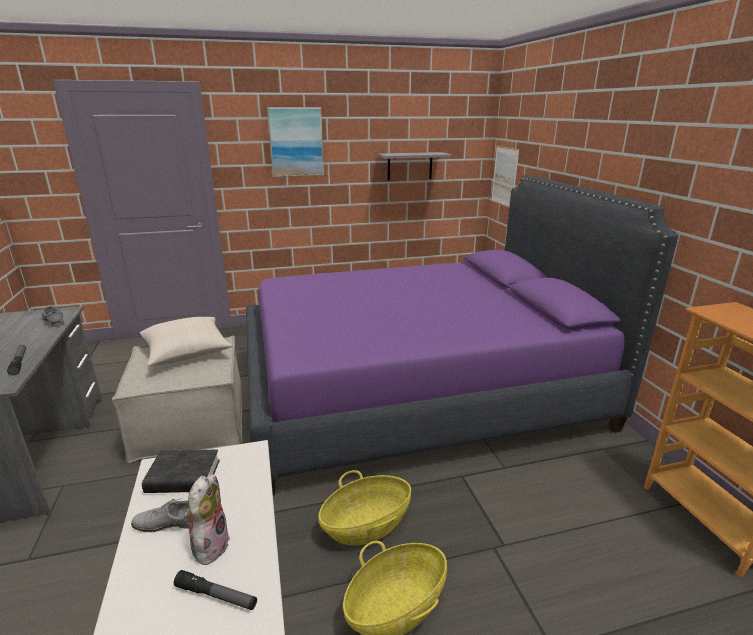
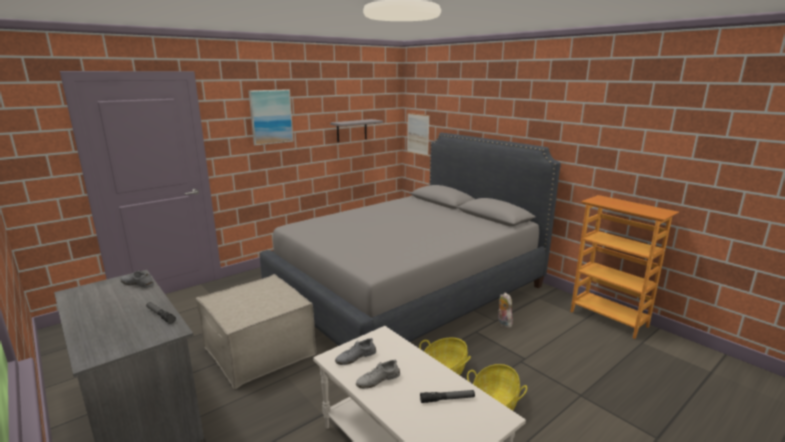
camera: 25 degrees left, 5 degrees down
(183, 477) = (355, 357): black book -> grey shoe
(187, 352) = (251, 291): beige pillow -> none
(209, 545) = (415, 381): plush toy -> plush toy (503, 323)
(417, 390) = (408, 291): purple bed -> grey bed

